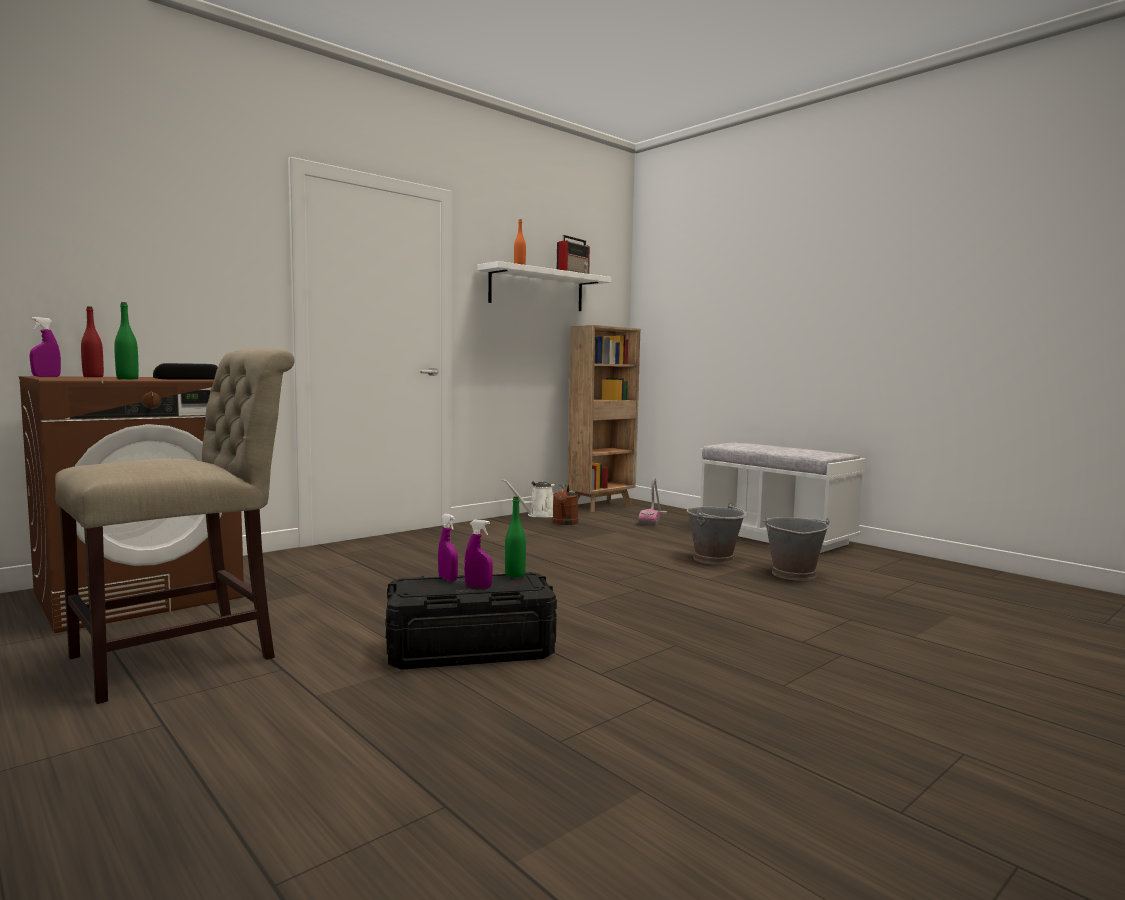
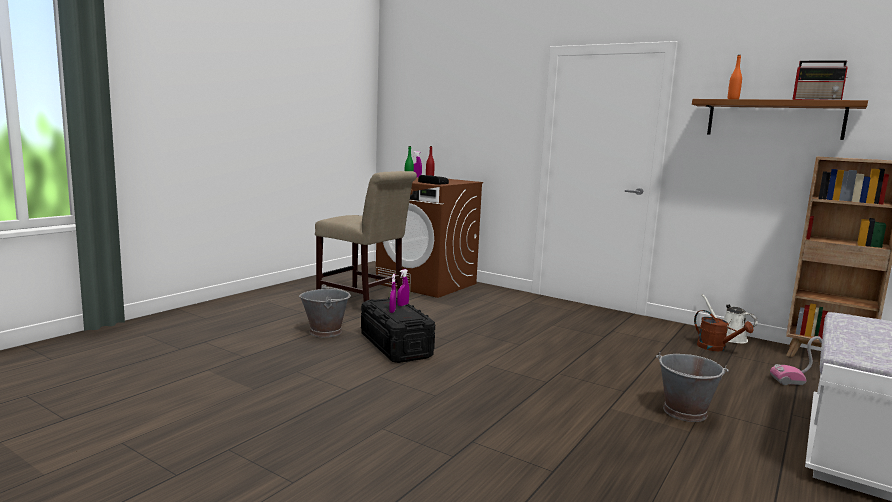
camera: 75 degrees right, 5 degrees up
(515, 575) = (417, 315): green bottle -> none
(537, 289) = (774, 119): white shelf -> brown shelf
(564, 523) = (716, 348): brown watering can -> brown watering can turned 120 degrees counterclockwise
(793, 574) = (682, 452): grey bucket -> grey bucket (326, 332)

